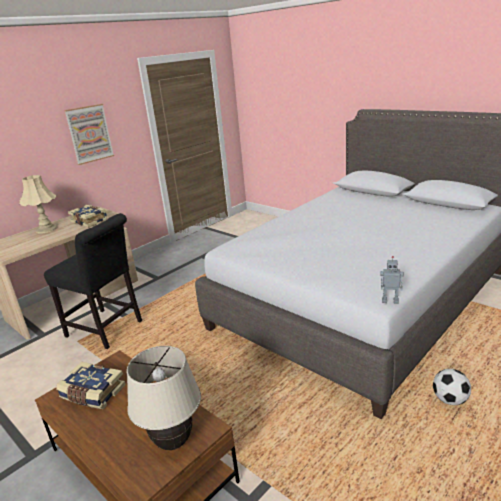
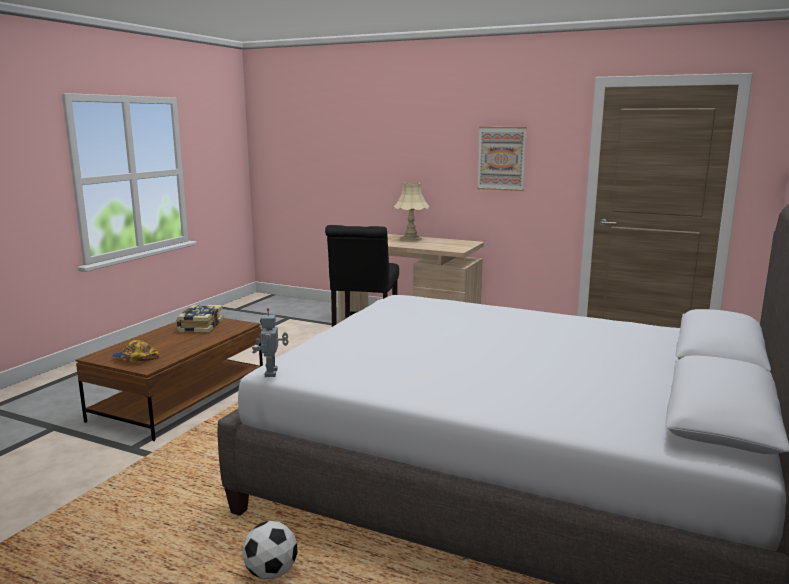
camera: 70 degrees right, 10 degrees down
(90, 221) = (439, 245): book -> none
(173, 442) = (135, 358): beige table lamp -> cap

